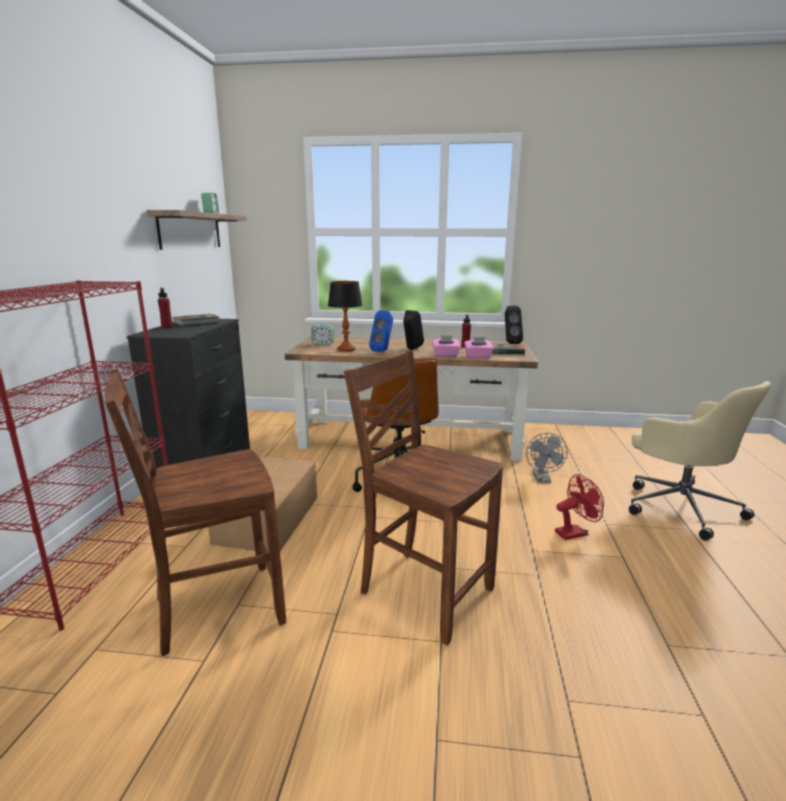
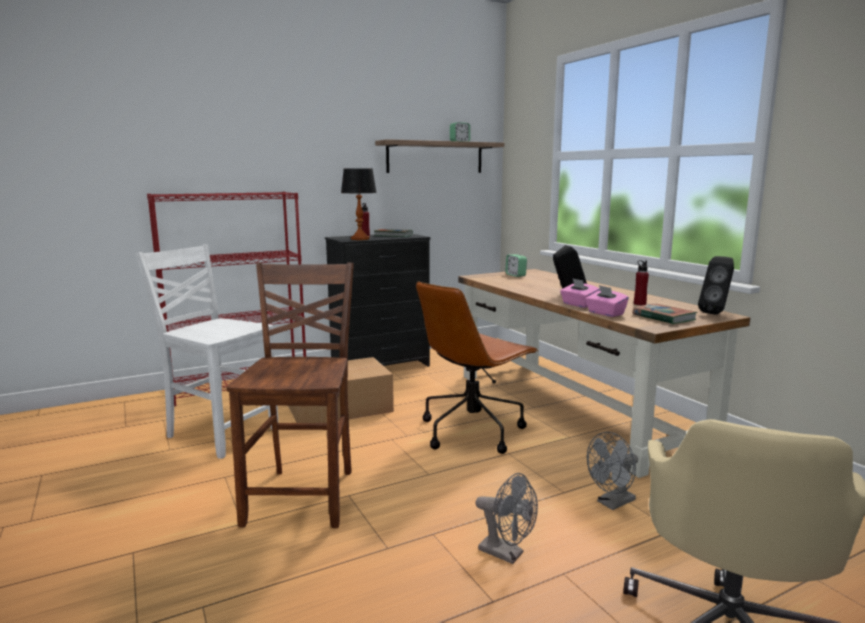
camera: 55 degrees right, 5 degrees down
(216, 608) = (220, 433): brown chair -> white chair
(346, 349) = (514, 282): table lamp -> table lamp (360, 239)
(383, 351) = (538, 289): blue speaker -> none
(575, 532) = (507, 554): red fan -> grey fan

